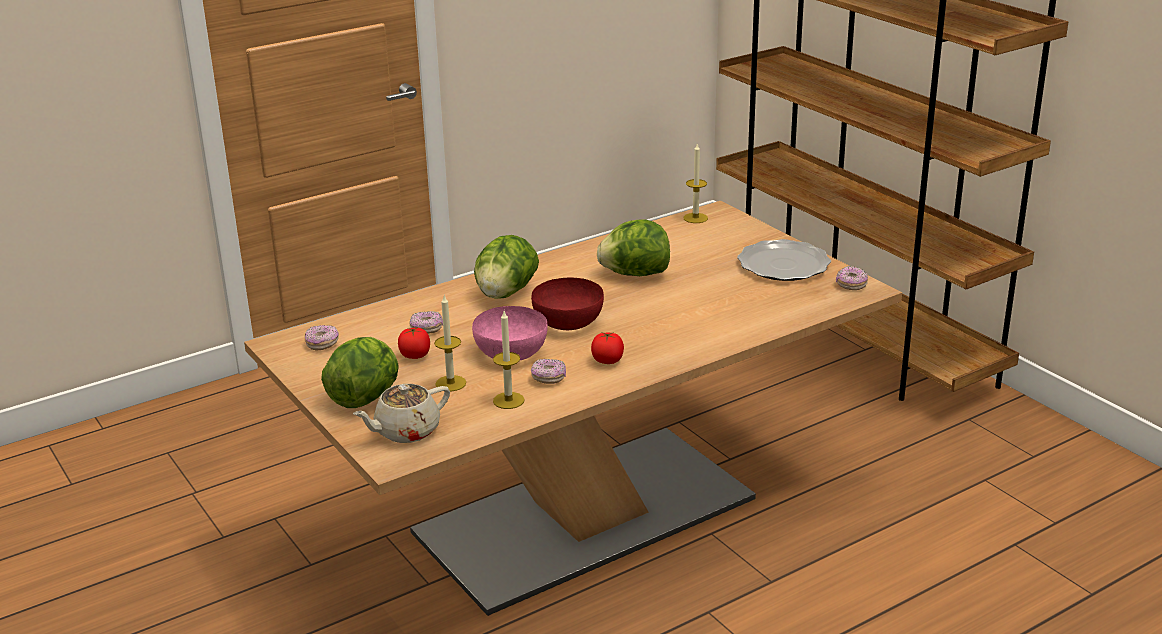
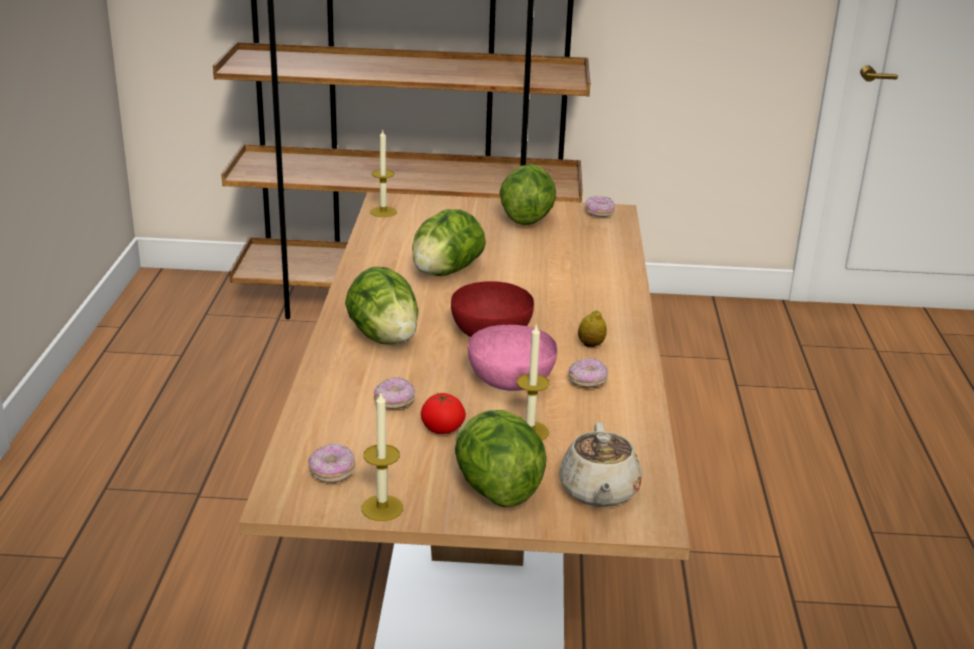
camera: 55 degrees left, 0 degrees up
(508, 400) = (604, 416): candle -> candle (382, 508)
(607, 361) = (591, 345): tomato -> lemon
(783, 264) = (526, 219): plate -> lettuce

